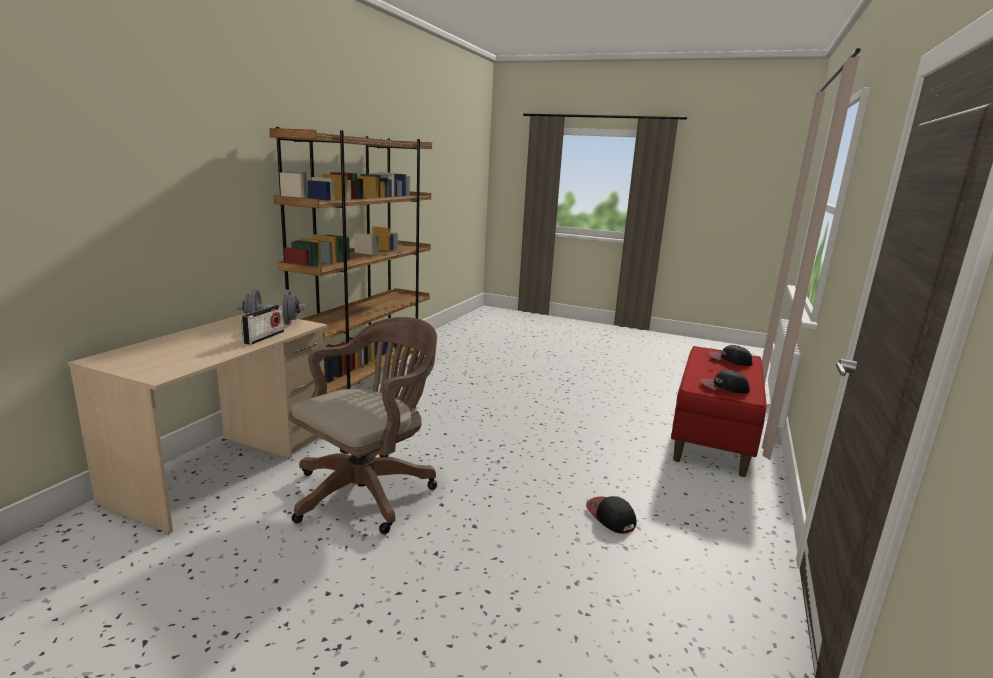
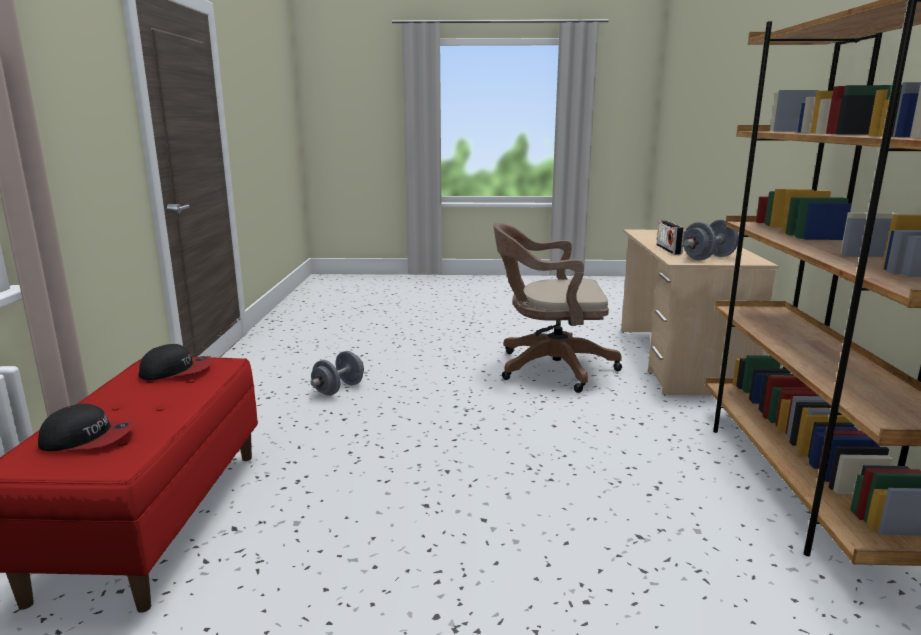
camera: 160 degrees right, 0 degrees up
(369, 490) = (549, 368): brown office chair -> brown office chair turned 75 degrees clockwise
(610, 516) = (338, 389): cap -> grey dumbbell

